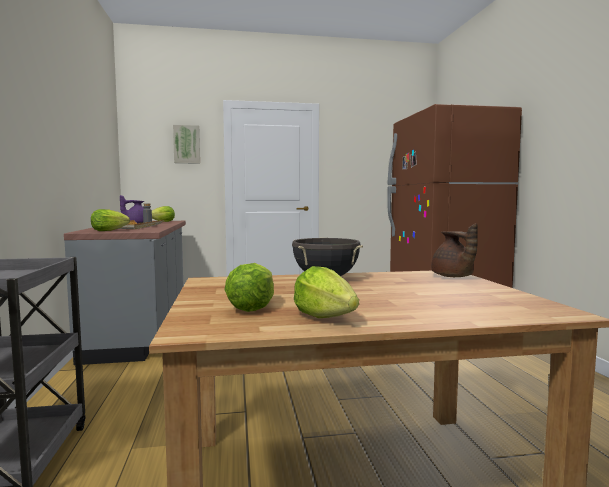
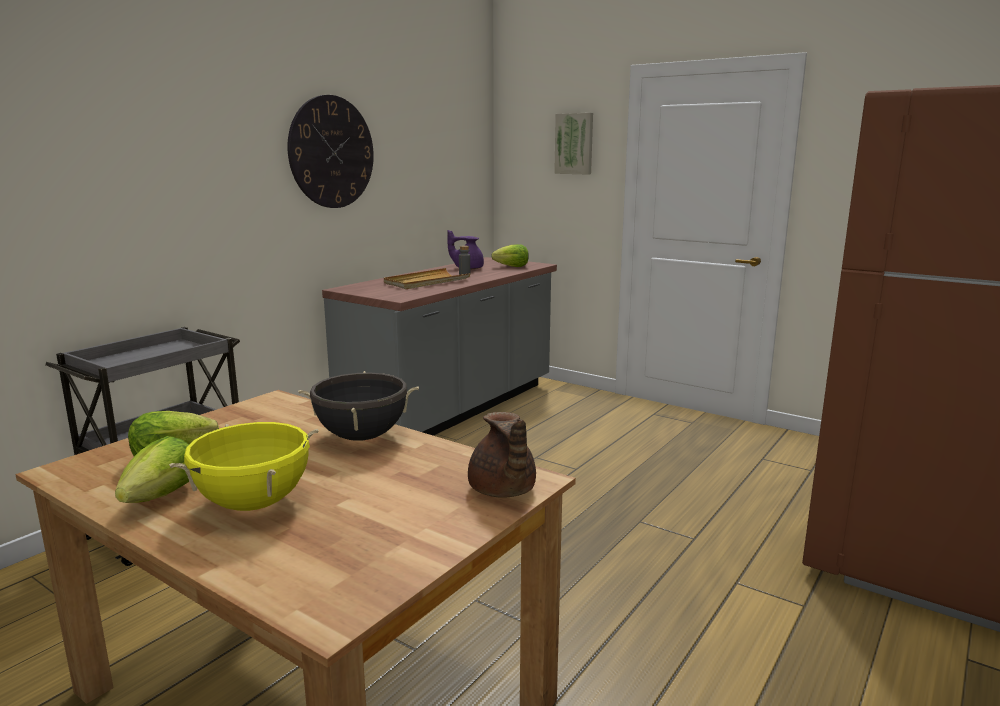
camera: 45 degrees right, 10 degrees up
(59, 121) = (331, 152): none -> wall clock
(108, 231) = (368, 290): lettuce -> none
(384, 304) = (254, 503): none -> yellow cooking pot
(453, 276) = (502, 491): brown teapot -> brown teapot turned 45 degrees counterclockwise

